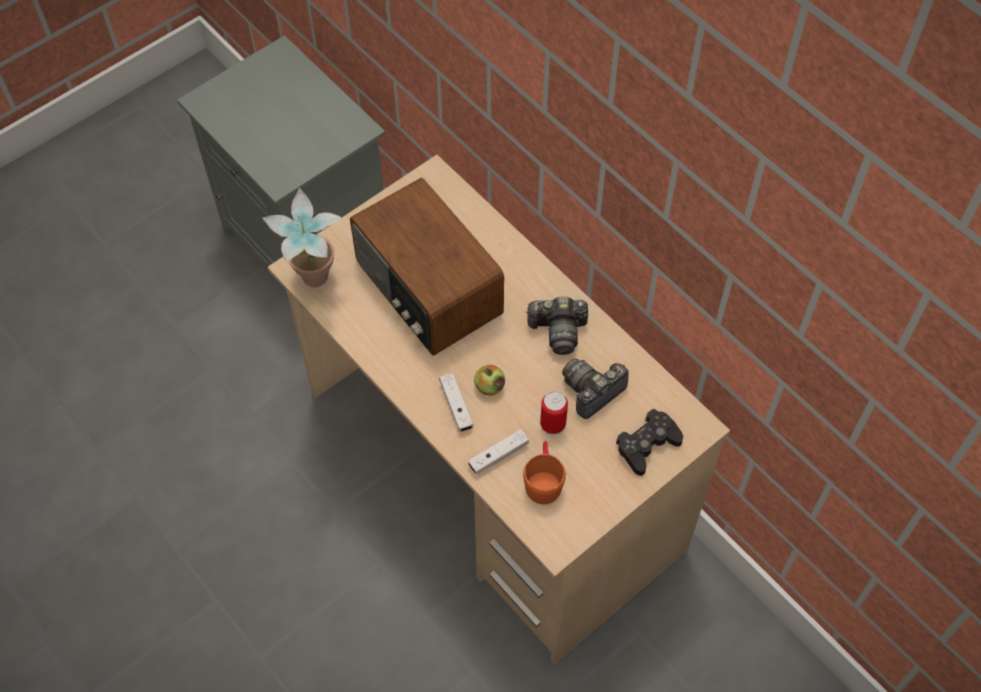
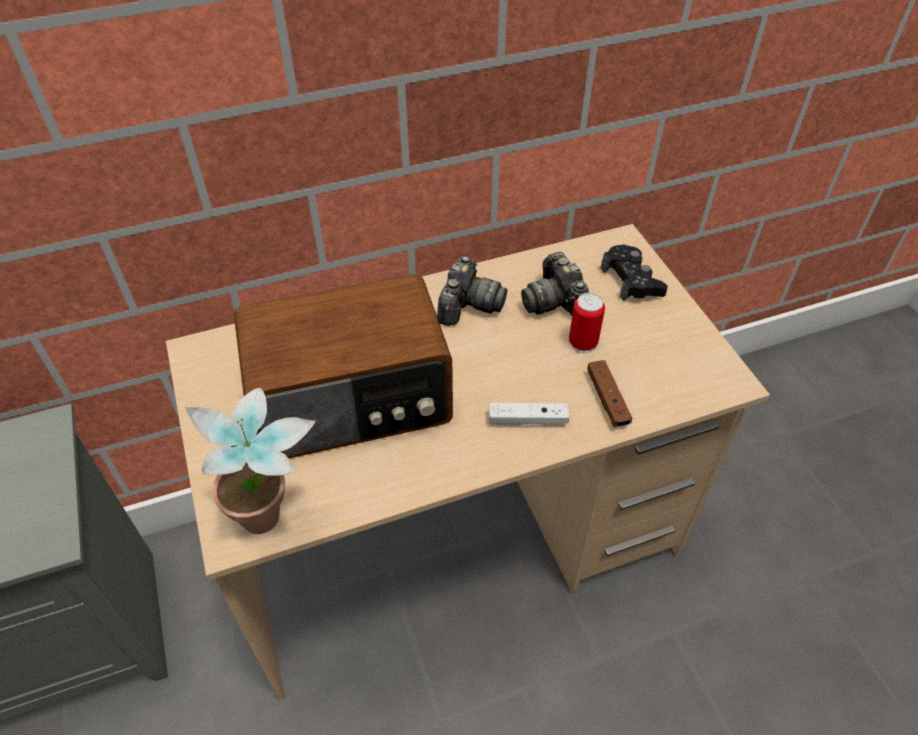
camera: 70 degrees left, 10 degrees down
(489, 386) = (514, 382): apple -> none
(498, 455) = (607, 399): white game controller -> brown game controller
(543, 479) = (649, 370): orange mug -> none

